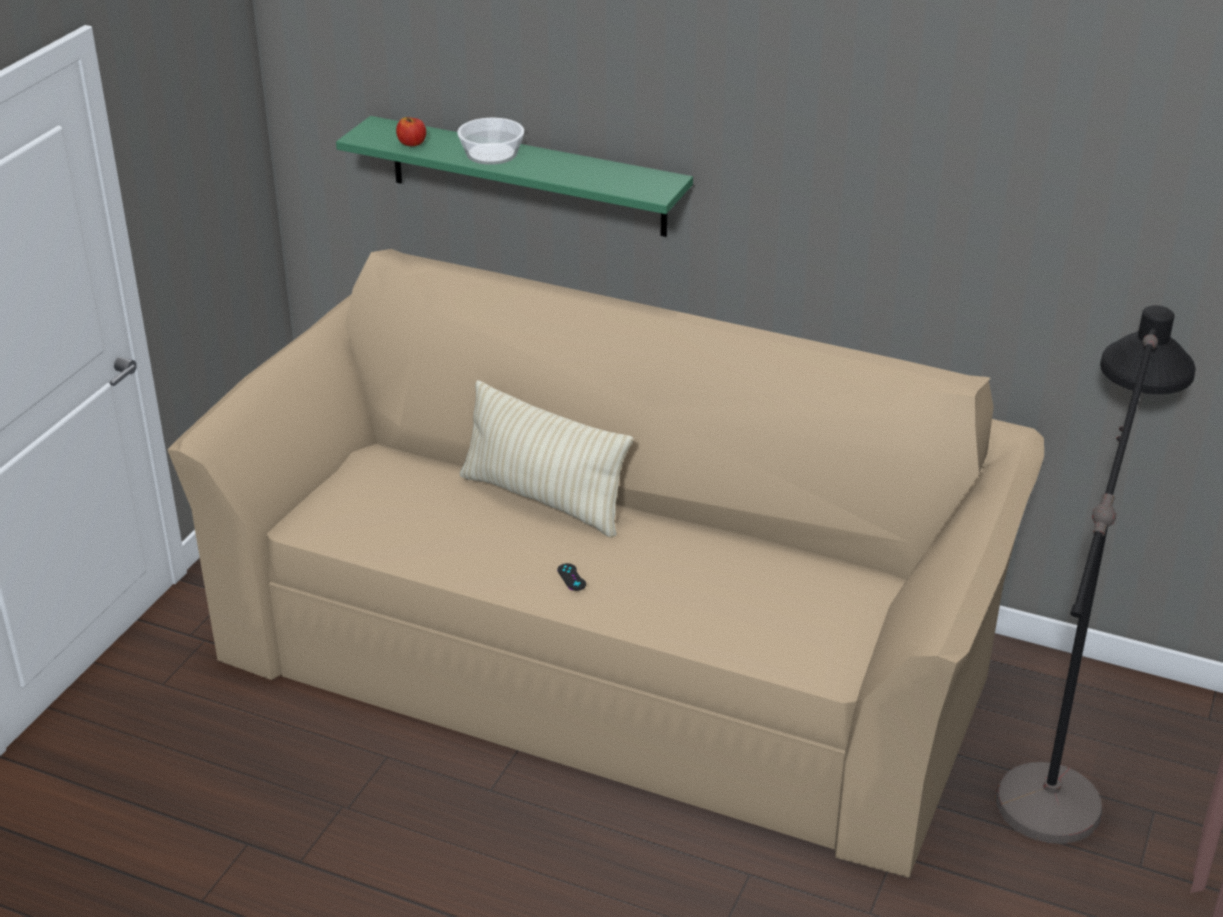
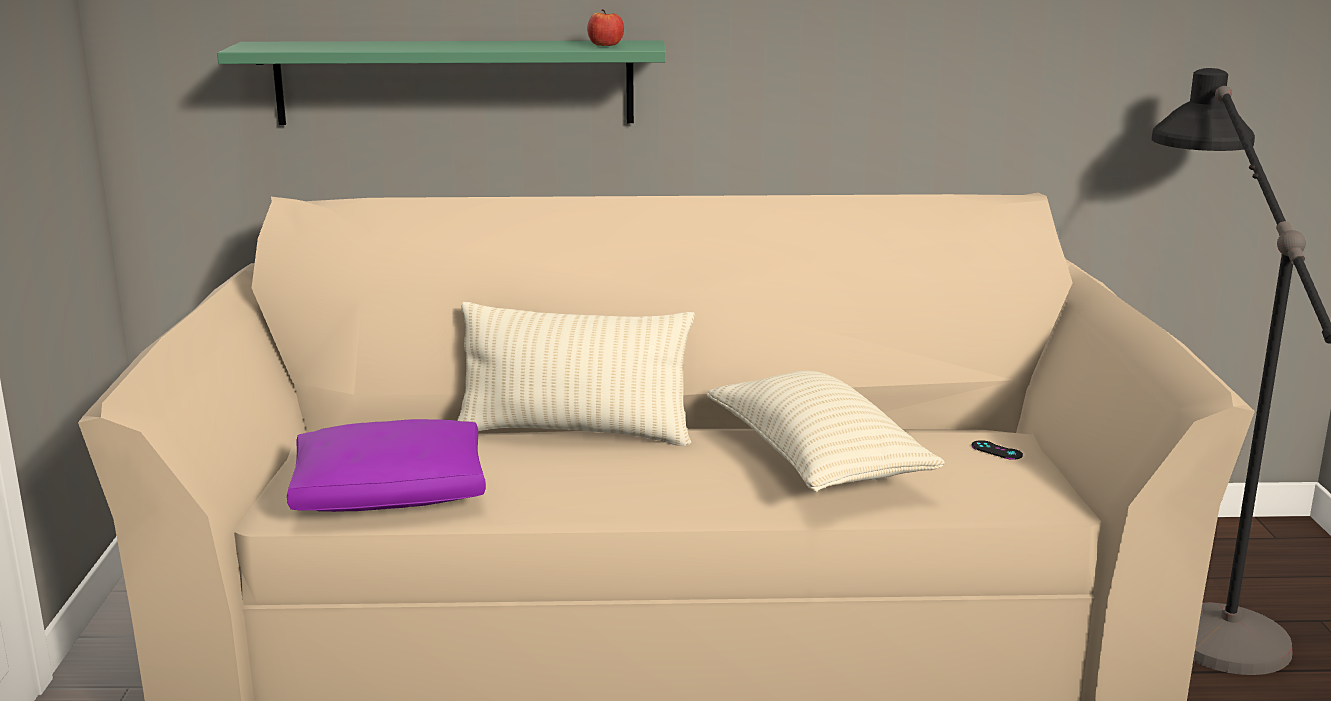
camera: 25 degrees left, 15 degrees down
(381, 526) = (392, 492): none -> purple pillow
(412, 143) = (316, 47): apple -> apple (605, 45)
(492, 153) = (422, 45): bowl -> none
(571, 577) = (680, 484): black game controller -> black game controller (996, 450)
(693, 580) = (817, 461): none -> beige pillow

